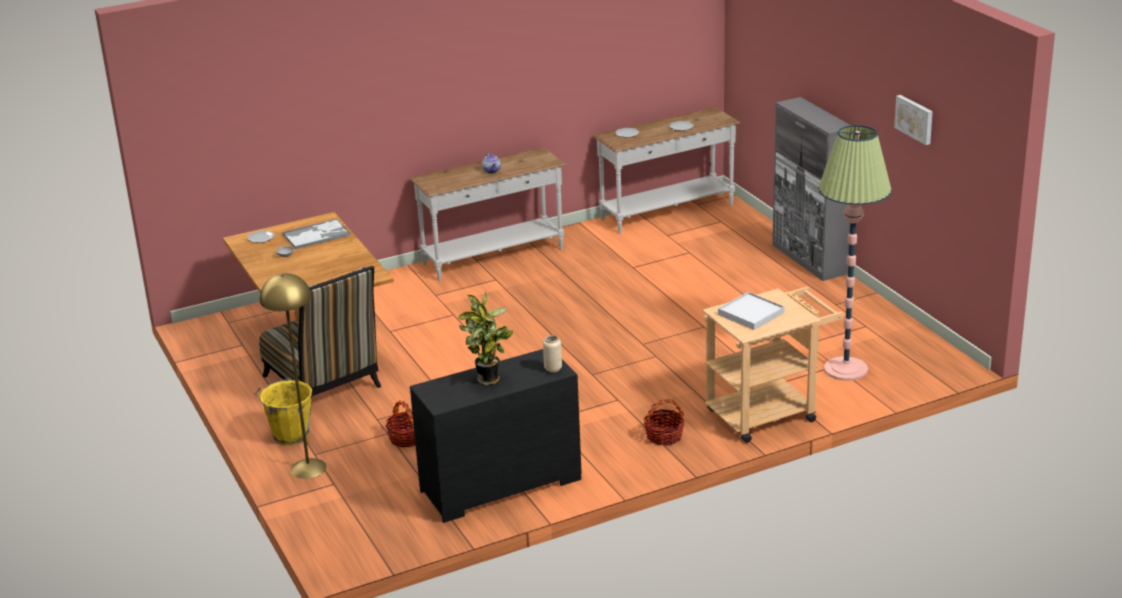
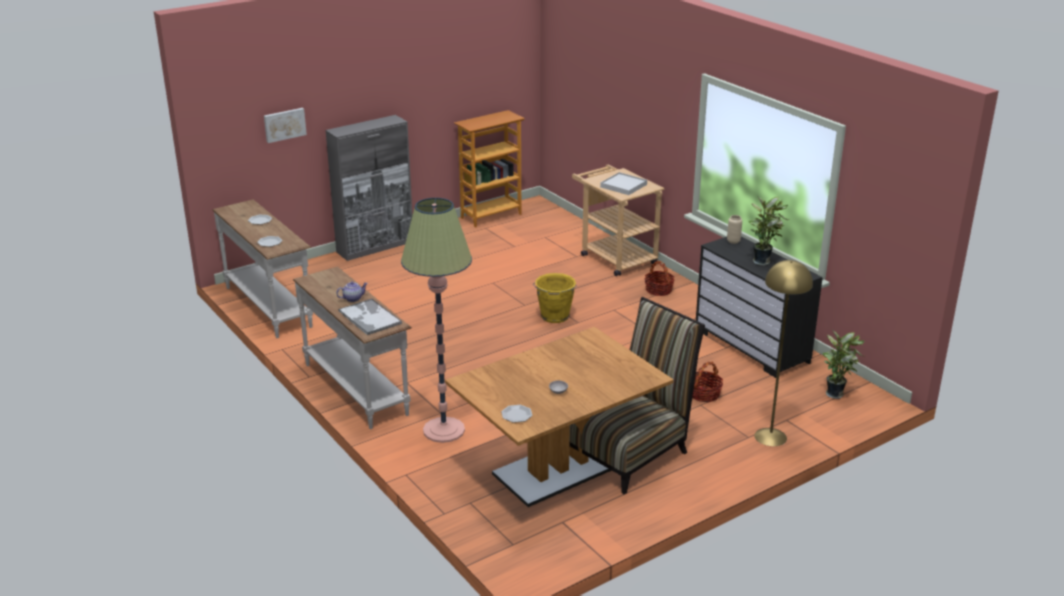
camera: 100 degrees left, 0 degrees up
(290, 435) = (724, 456): yellow bucket -> yellow bucket (554, 317)
(317, 235) = (505, 380): tray -> tray (369, 317)
(369, 529) = (836, 394): none -> potted plant
(845, 369) = (549, 234): floor lamp -> floor lamp (444, 430)
(906, 330) = (491, 216): none -> bookcase
(915, 119) = (456, 70): picture -> picture (284, 124)

